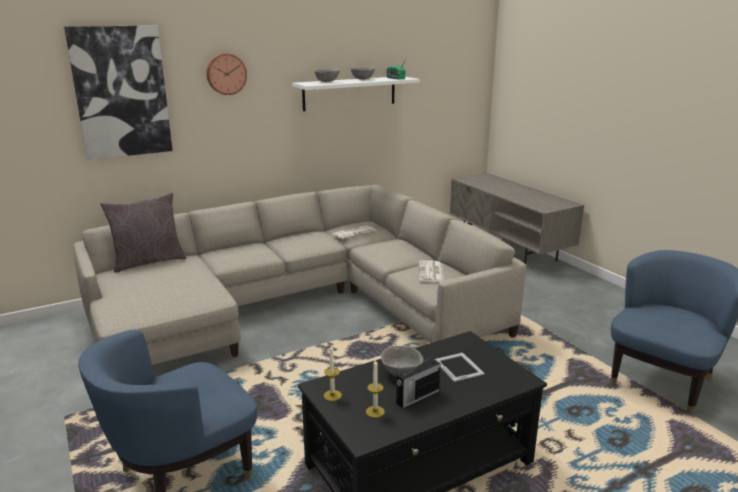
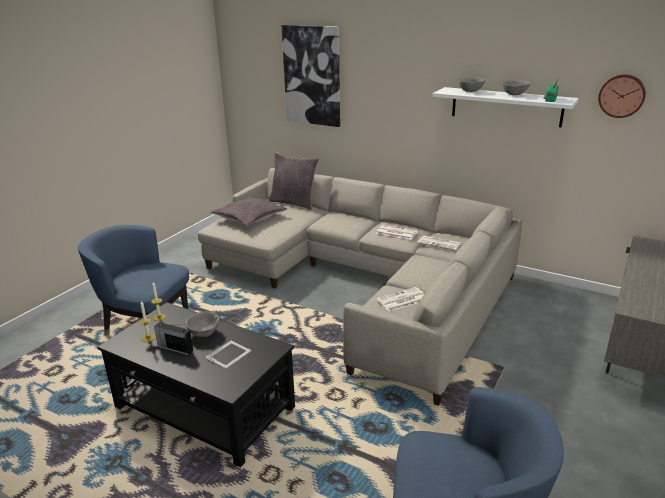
camera: 60 degrees right, 5 degrees up
(140, 292) = (249, 218): none -> grey pillow
(226, 74) = (386, 71): wall clock -> wall clock (621, 95)
(308, 240) = (396, 232): none -> newspaper

